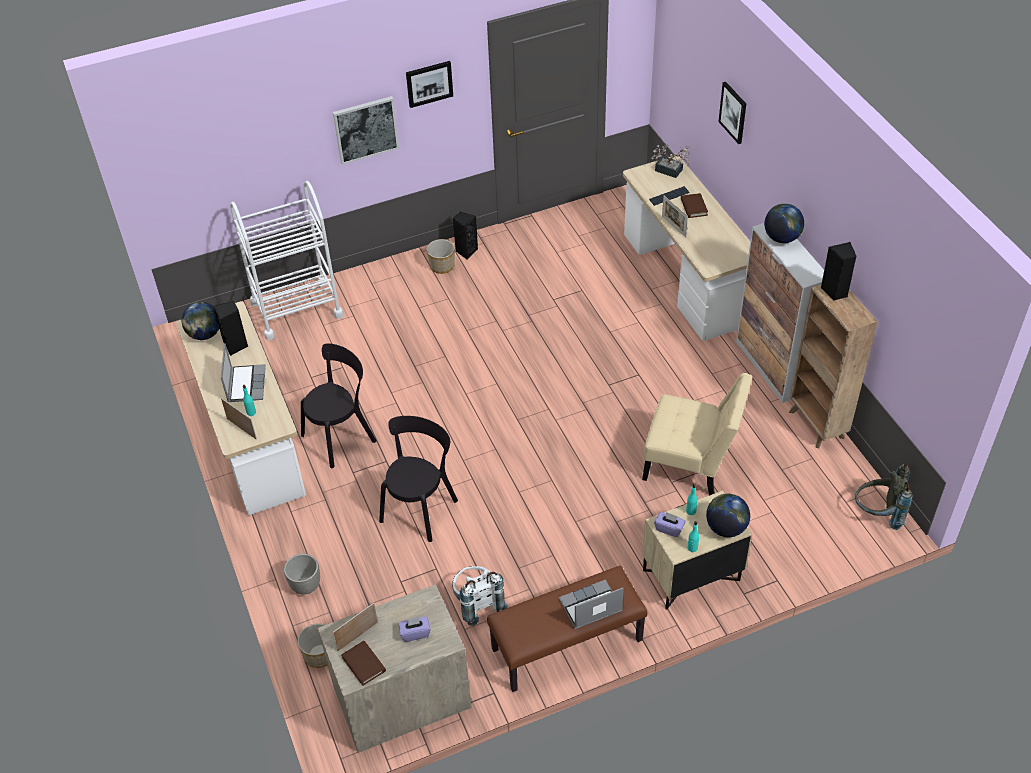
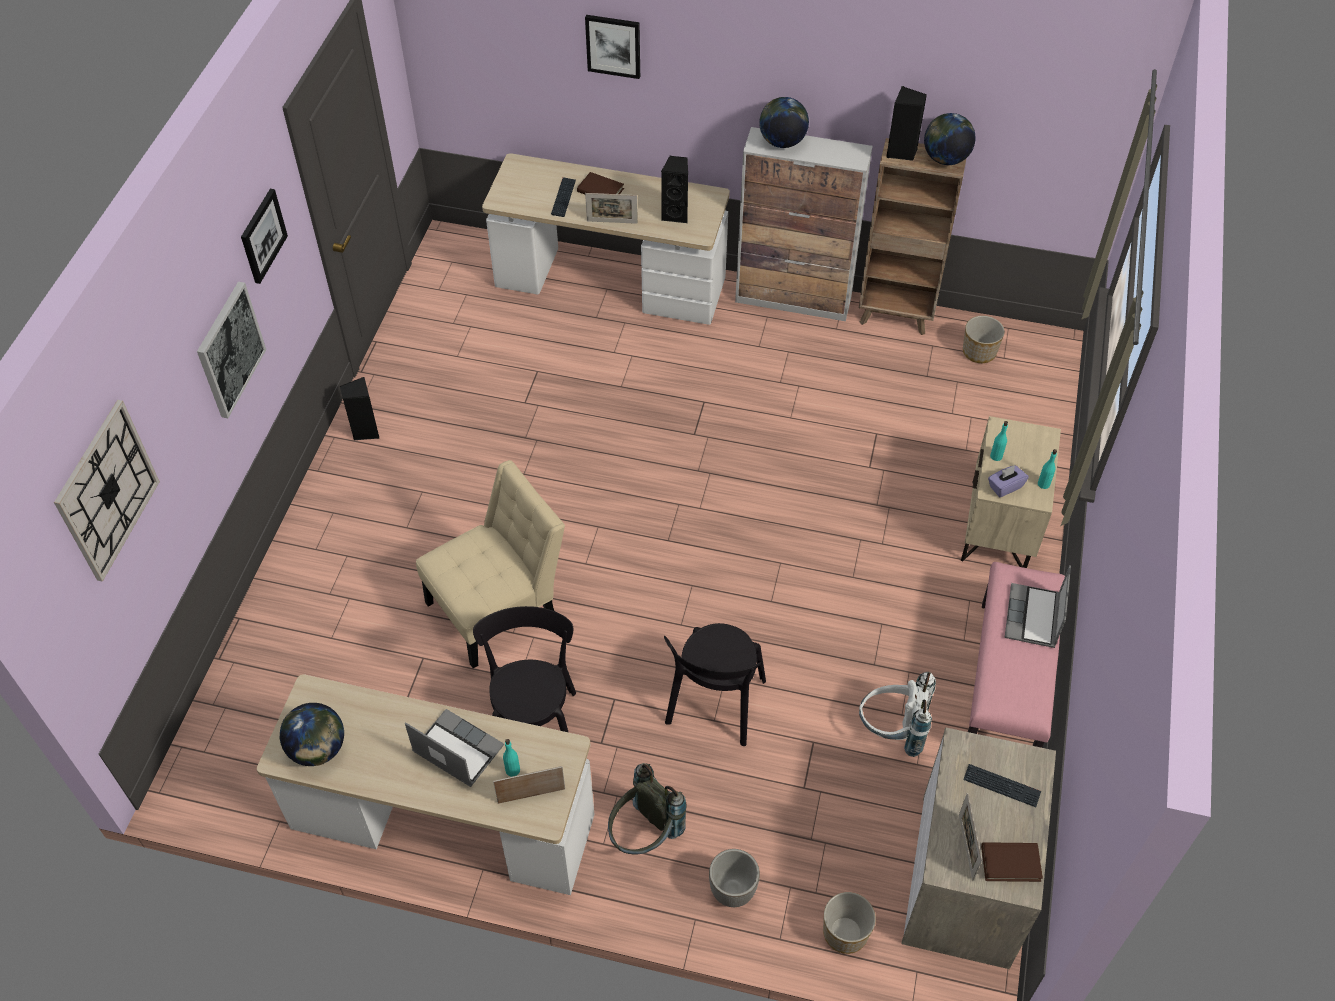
camera: 55 degrees left, 5 degrees up
(218, 137) = (107, 490): none -> wall clock
(236, 346) = (376, 724): black speaker -> black speaker (676, 214)
(297, 309) = (274, 650): white cart -> none
(415, 633) = (1001, 786): purple tissue box -> keyboard
(420, 508) = (714, 706): black chair -> black chair turned 135 degrees counterclockwise
(442, 266) = (364, 467): planter -> planter (979, 352)
(567, 645) = (1007, 684): brown bench -> pink bench
(671, 171) = (527, 173): potted plant -> none
(691, 464) = (860, 437): beige chair -> beige chair (499, 607)
(726, 528) = (1039, 443): globe -> globe (945, 159)
(878, 514) = (1036, 346): grey backpack -> grey backpack (644, 835)

